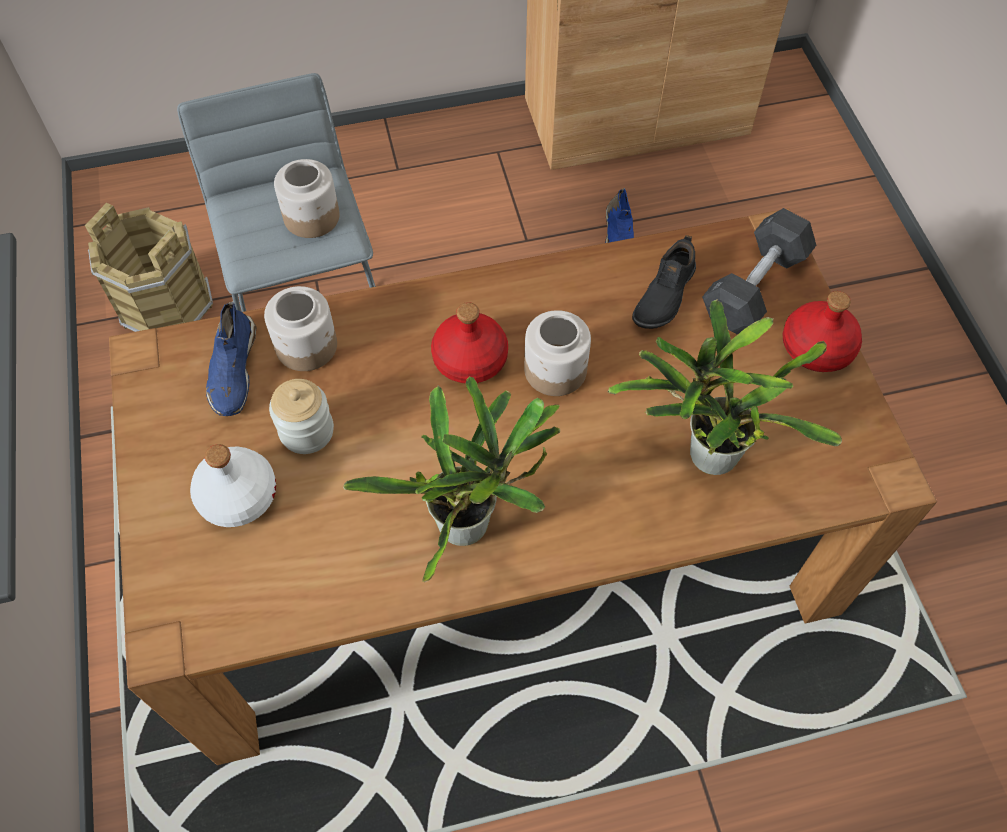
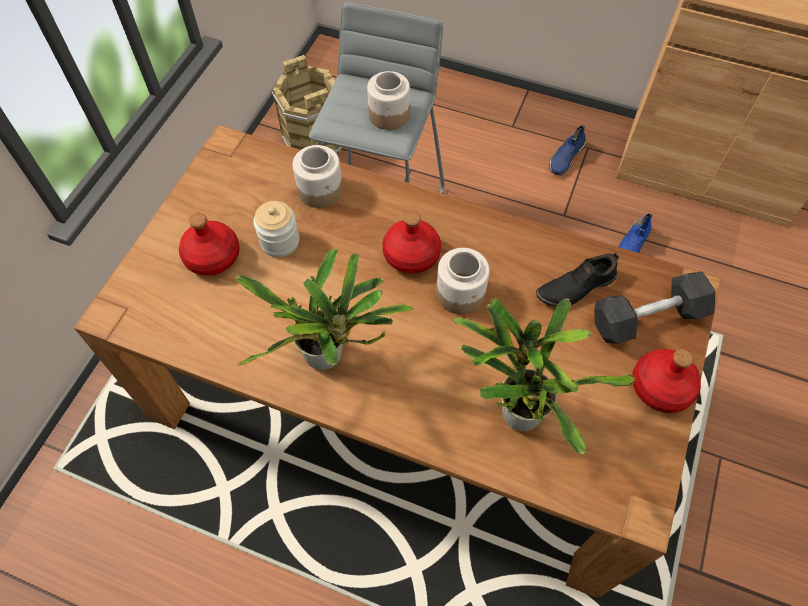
camera: 35 degrees right, 0 degrees up
(233, 370) = (268, 181): blue shoe -> blue shoe (565, 157)
(237, 496) = (212, 256): white bottle -> red bottle

